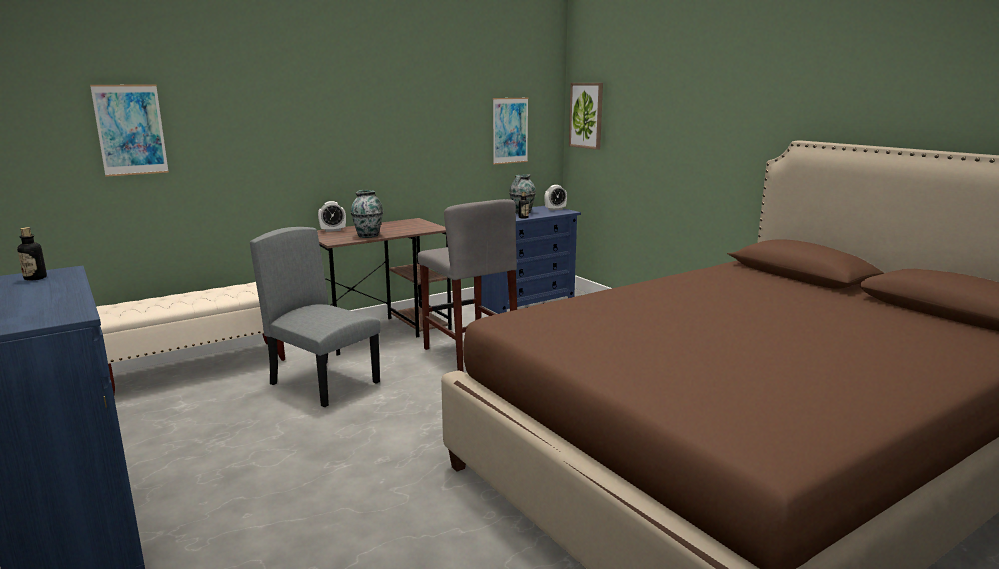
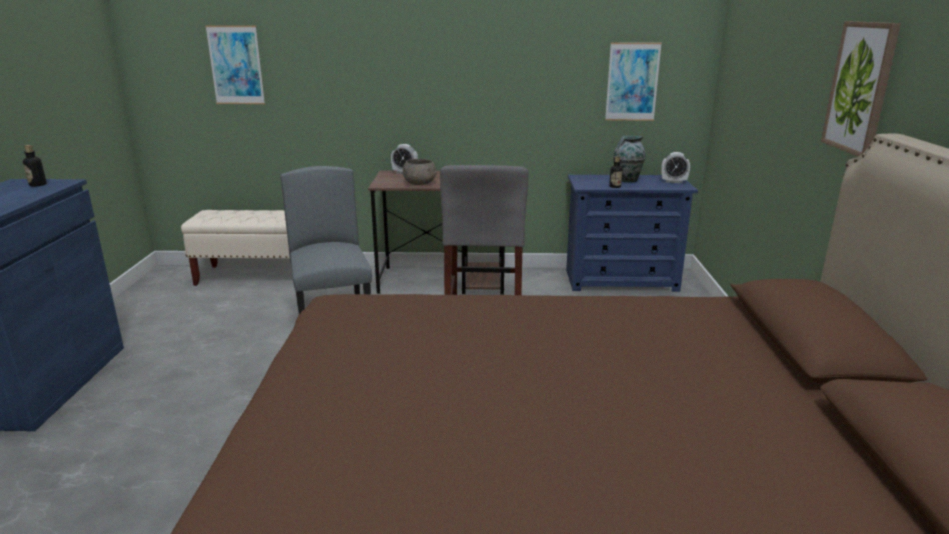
camera: 35 degrees right, 5 degrees up
(368, 235) = (420, 183): vase -> grey bowl
(586, 115) = (731, 68): picture -> picture (860, 88)

